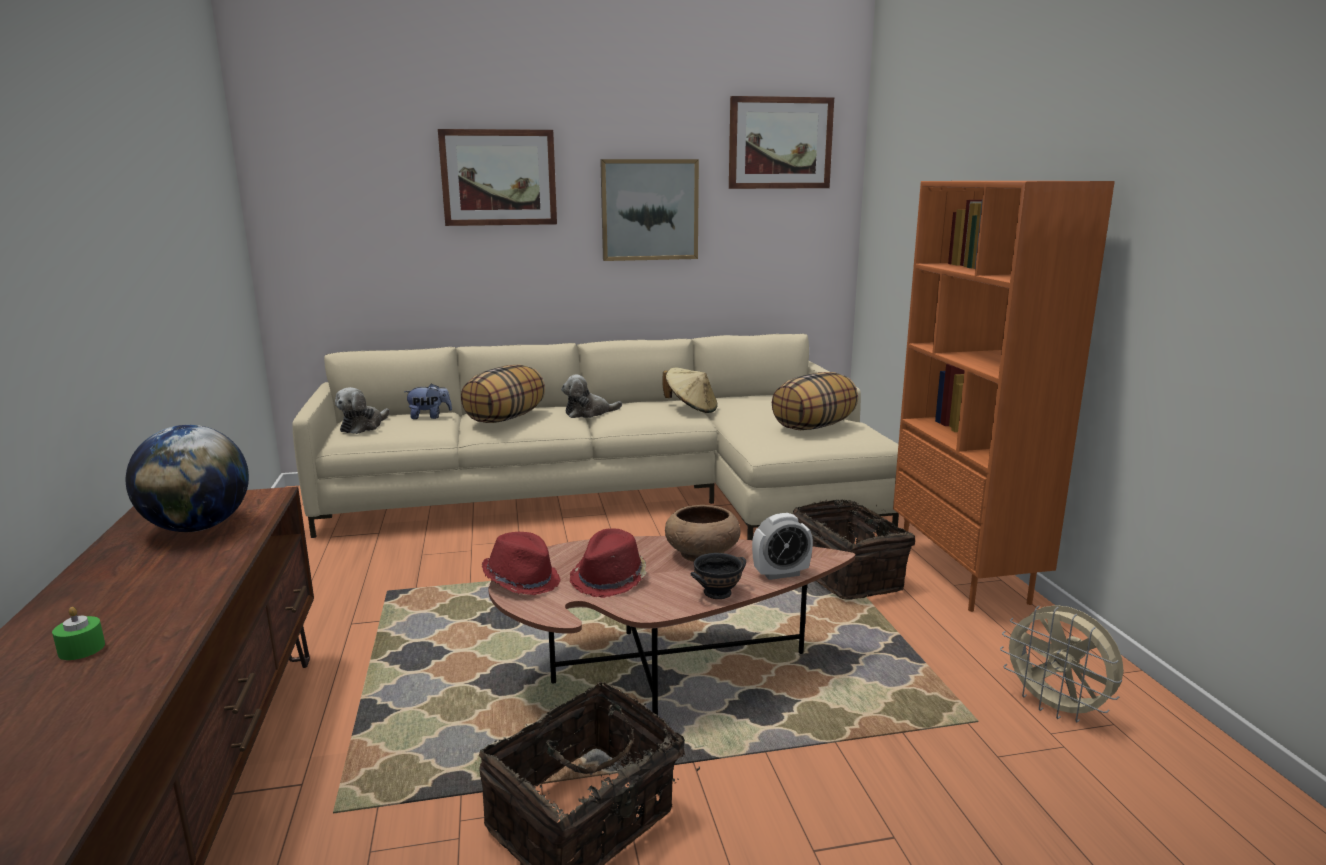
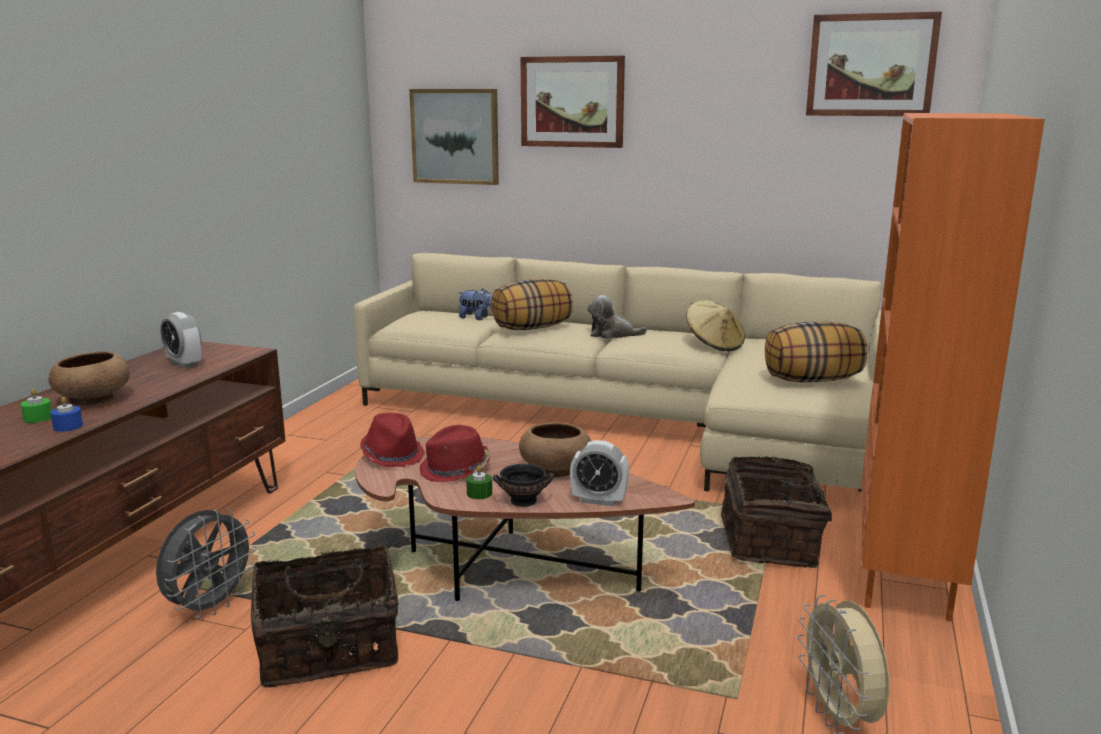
camera: 30 degrees right, 0 degrees up
(133, 603) = (92, 400): none -> brown bowl
(156, 648) = (68, 426): none -> blue candle
(198, 527) = (184, 364): globe -> alarm clock
(363, 426) = (418, 318): plush toy -> none
(382, 828) = (210, 606): none -> grey fan
(649, 210) = (717, 136): picture -> picture (455, 136)
(667, 597) = (479, 493): none -> green candle

